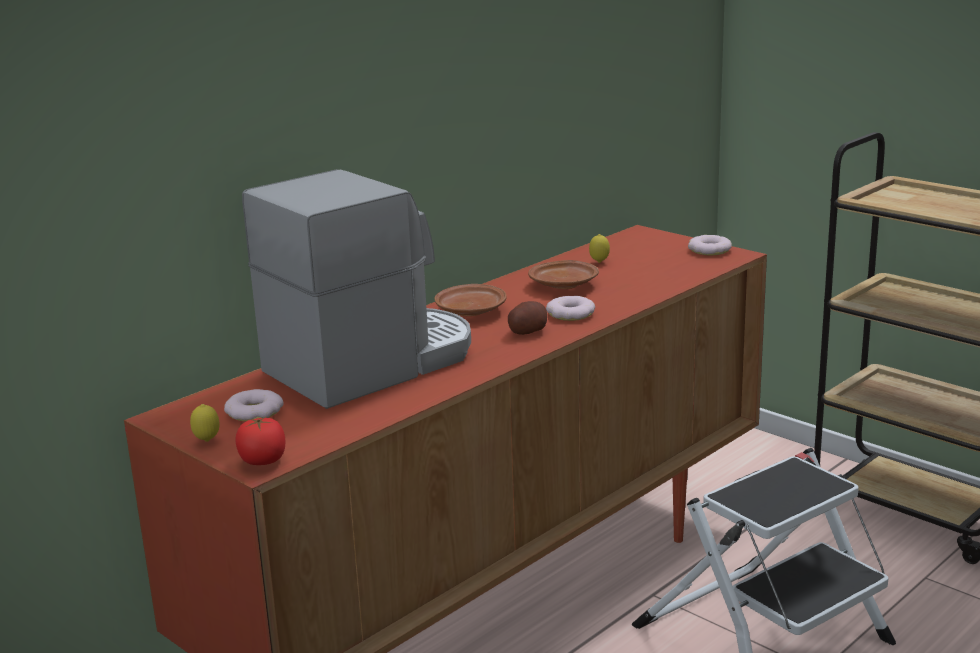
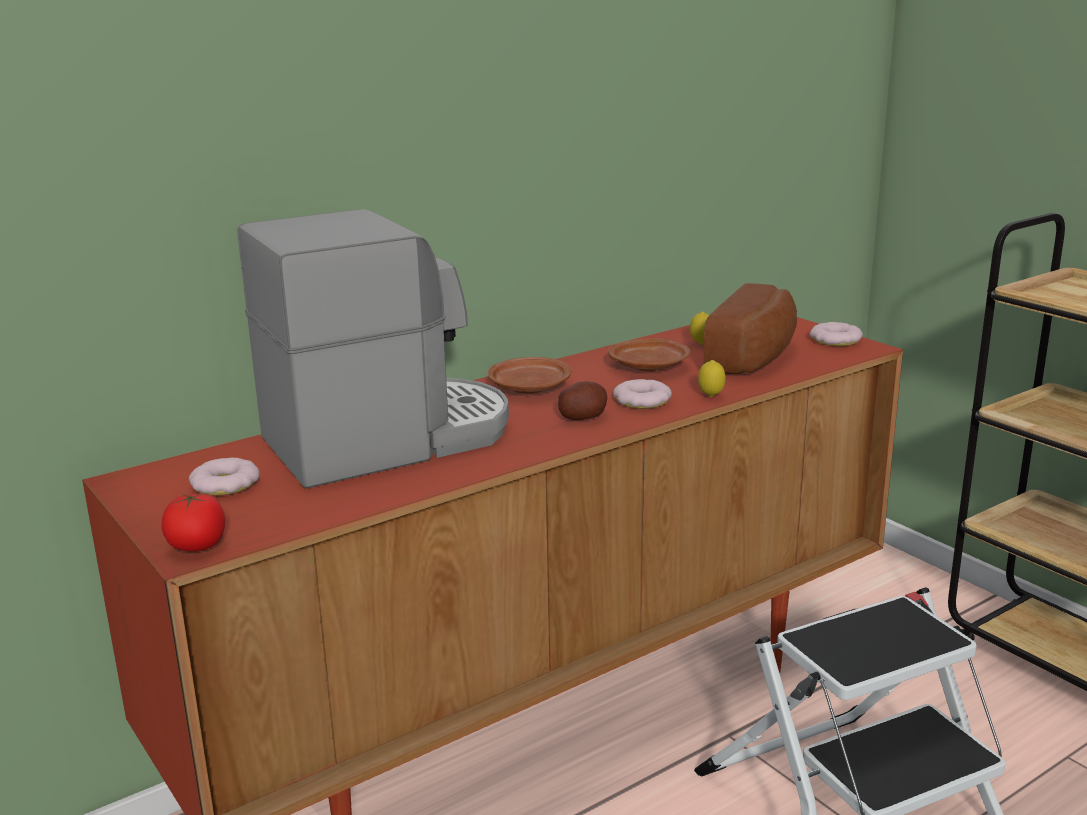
camera: 10 degrees right, 0 degrees up
(207, 441) = (152, 514): lemon -> lemon (711, 396)
(649, 269) = (756, 357): none -> bread

